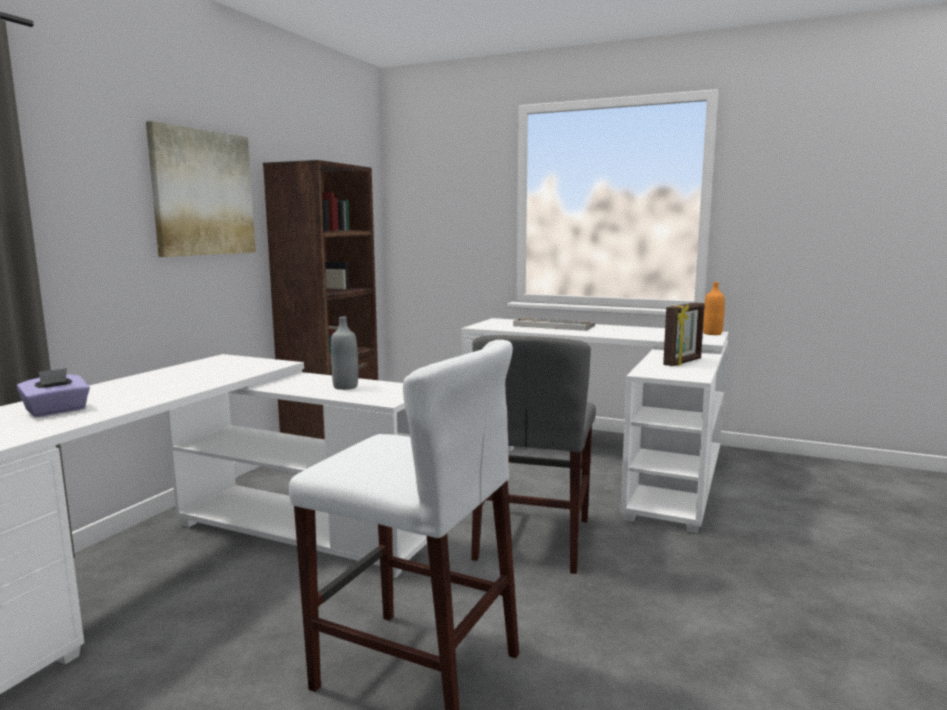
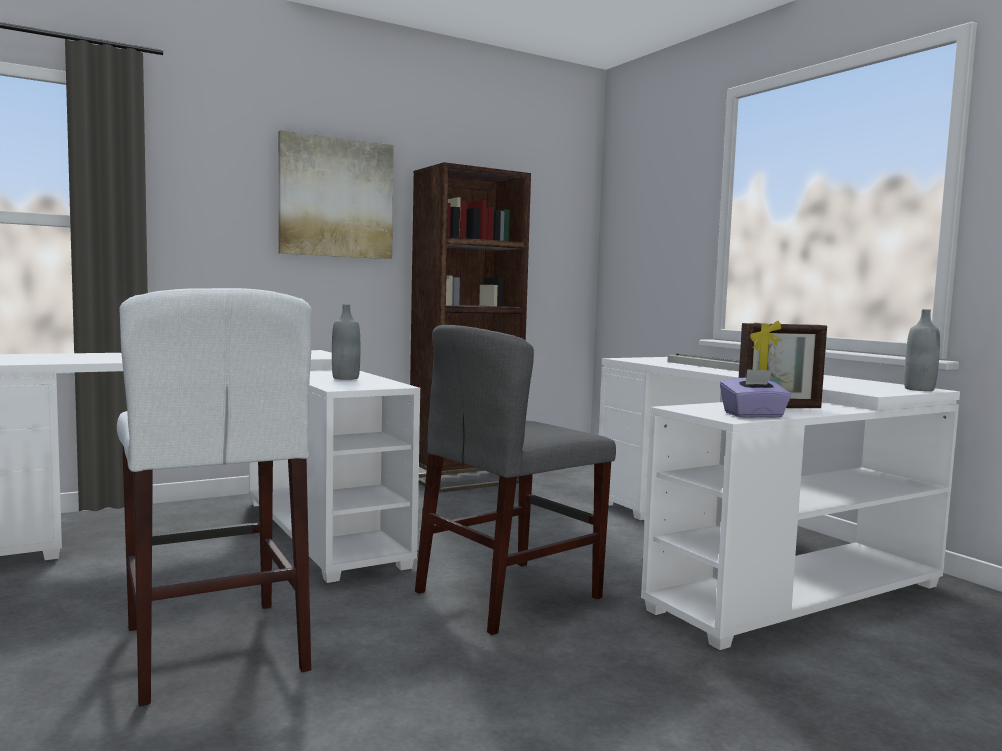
camera: 35 degrees right, 5 degrees down
(57, 411) = (100, 357): purple tissue box -> purple tissue box (754, 415)
(712, 333) = (919, 389): orange bottle -> grey bottle

